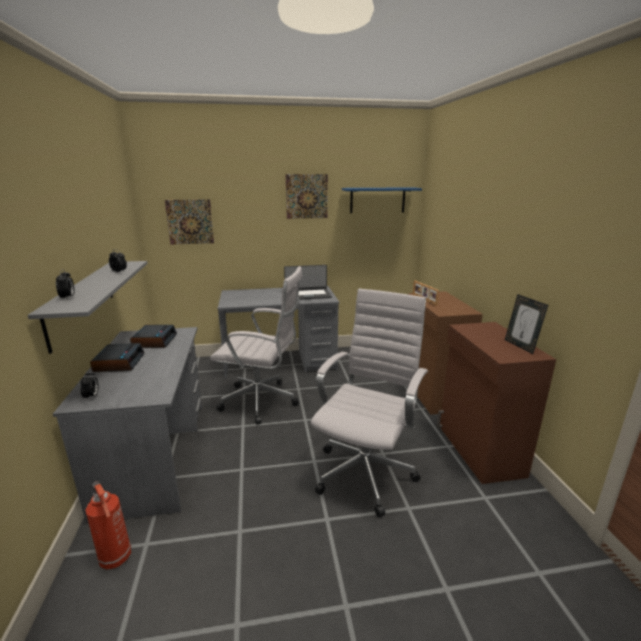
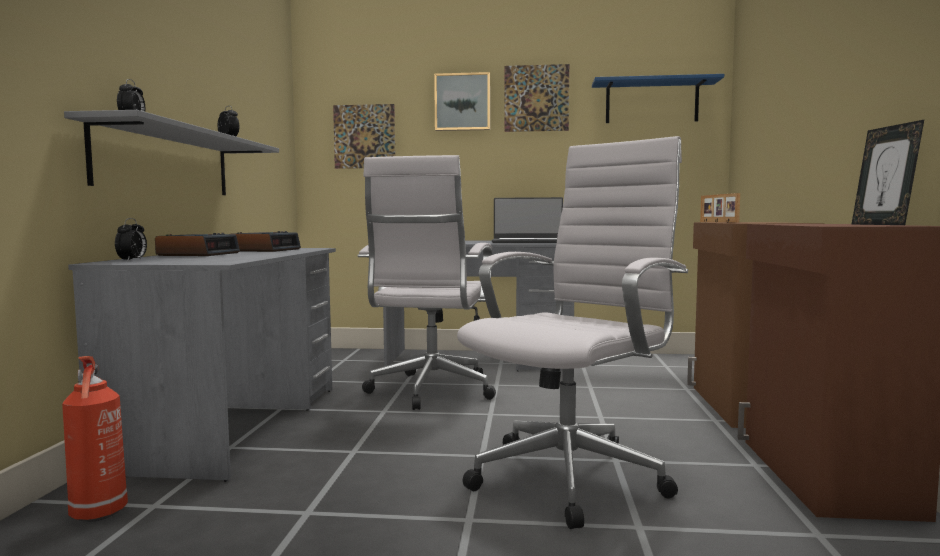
camera: 15 degrees right, 15 degrees down
(258, 198) = (462, 102): none -> picture
(263, 402) = (430, 392): white office chair -> white office chair turned 75 degrees clockwise

